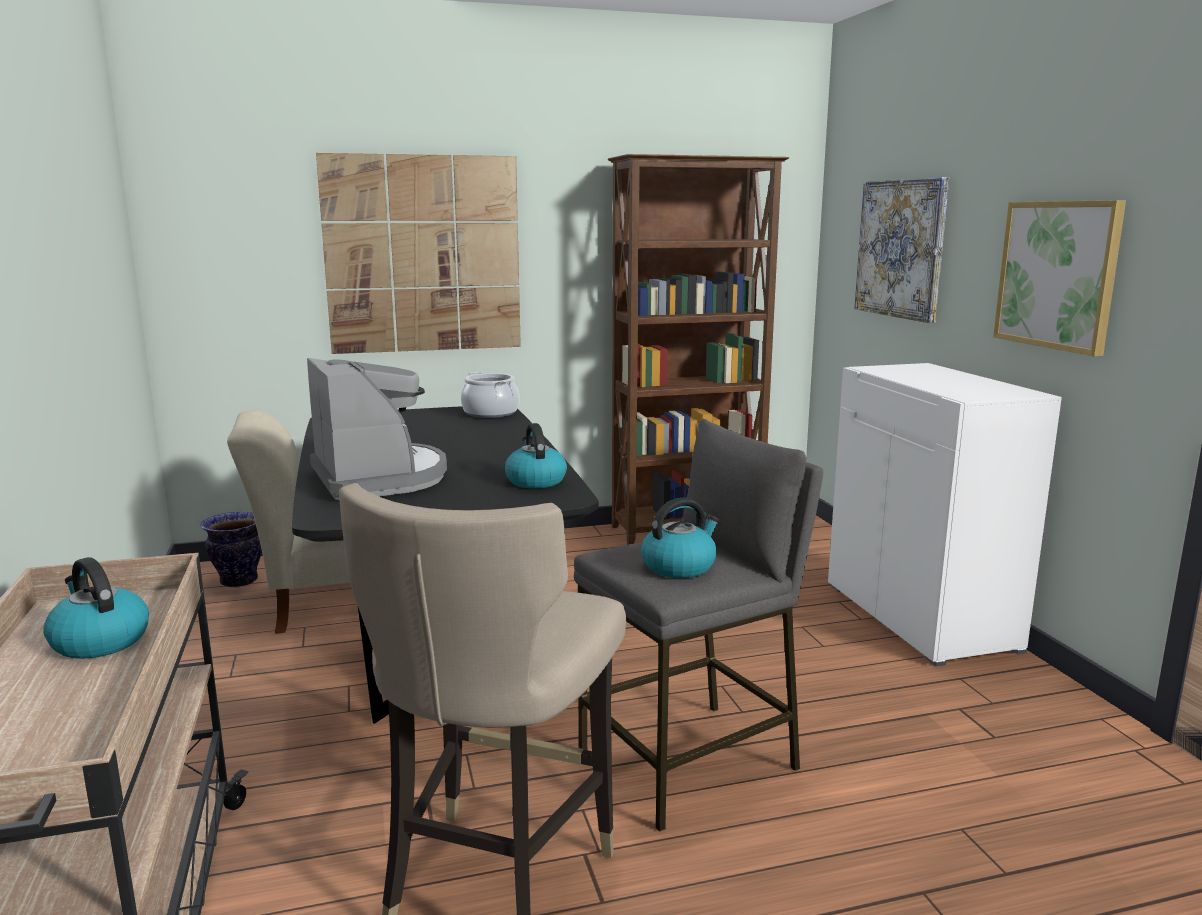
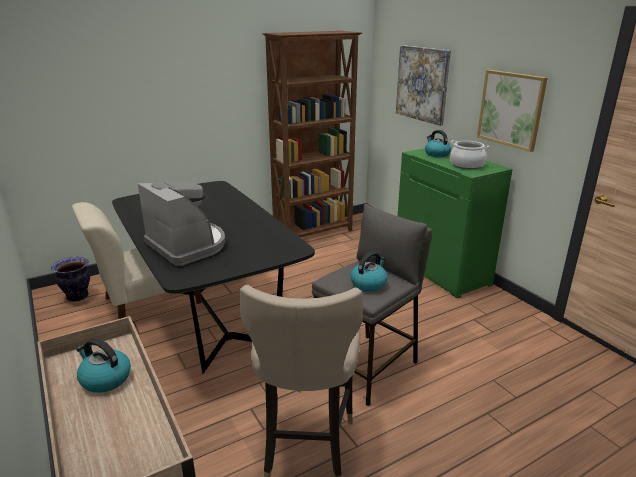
camera: 15 degrees left, 10 degrees up
(423, 255) = (161, 96): picture -> none
(490, 413) = (216, 188): cooking pot -> cooking pot (466, 165)
(535, 481) = (273, 238): kettle -> kettle (436, 154)
(921, 617) = (442, 271): white cabinet -> green cabinet

